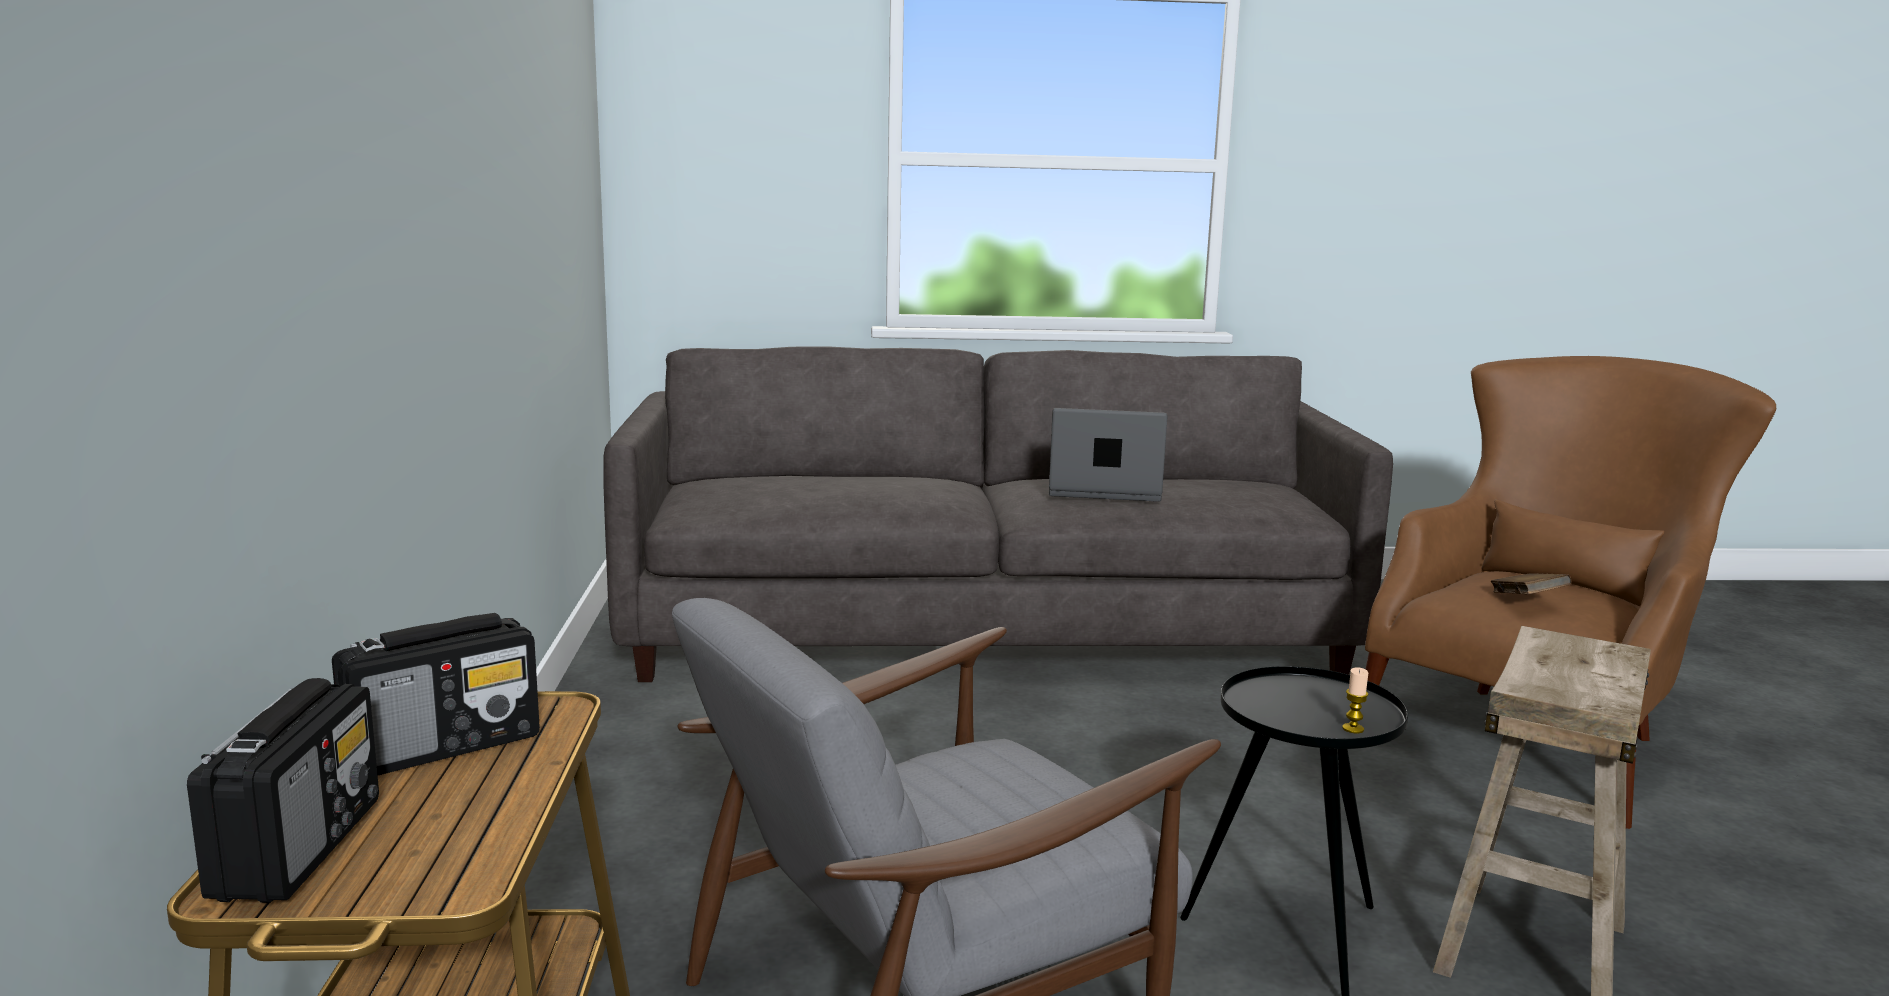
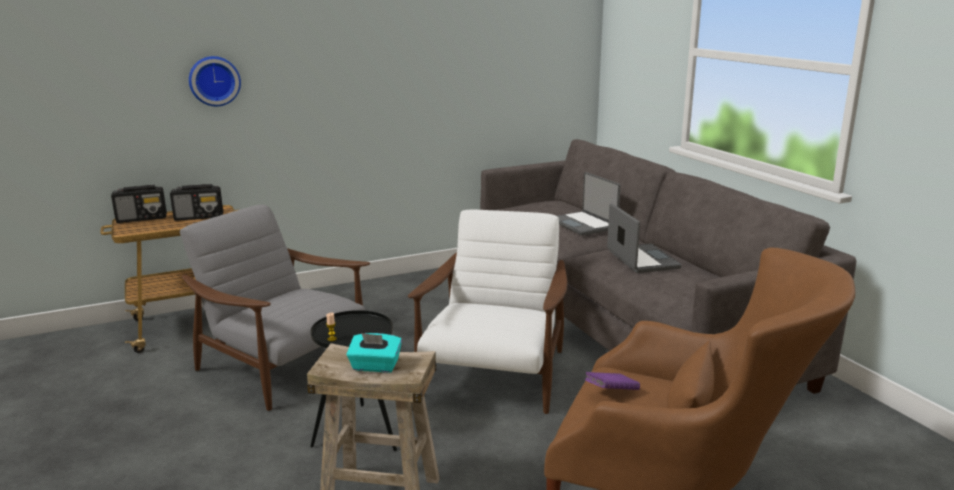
camera: 70 degrees right, 5 degrees up
(266, 232) = (214, 81): none -> wall clock
(445, 747) = (199, 217): radio -> radio turned 45 degrees counterclockwise
(905, 483) = (584, 224): none -> laptop
(1124, 767) = (494, 376): none -> white armchair
(1527, 601) = (611, 392): brown book -> purple book
(1585, 672) = (375, 366): none -> turquoise tissue box

